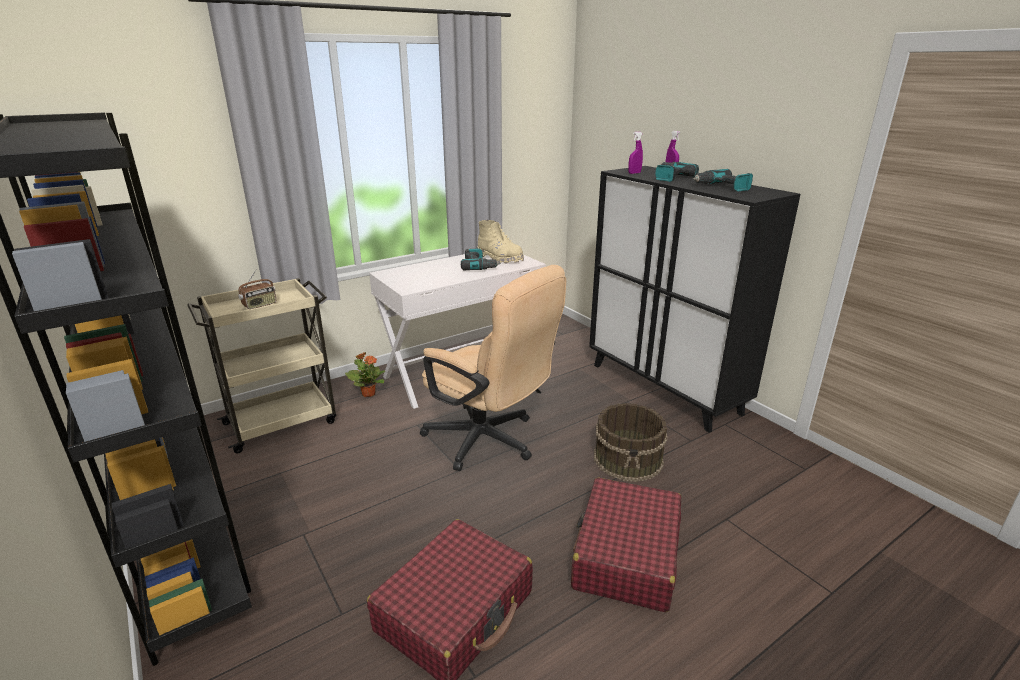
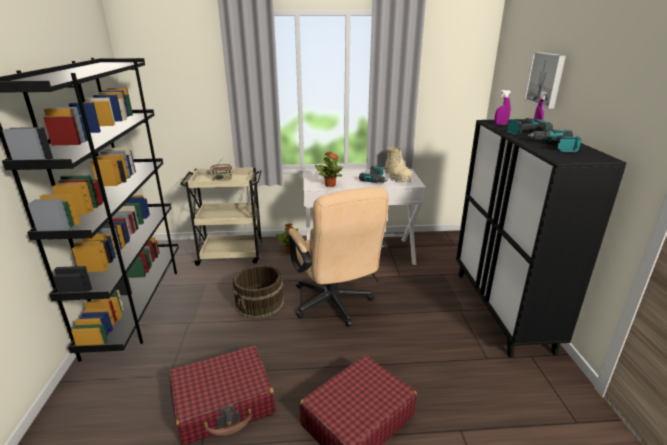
camera: 30 degrees right, 0 degrees up
(430, 283) = (330, 185): none -> potted plant
(628, 459) = (422, 353): brown bucket -> brown bucket (260, 303)
(664, 118) = (546, 79): none -> picture

